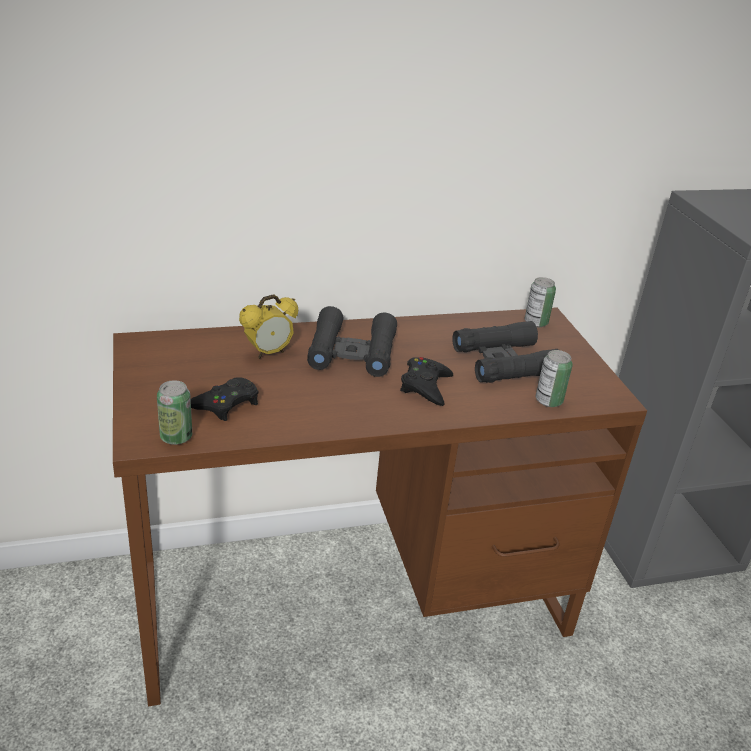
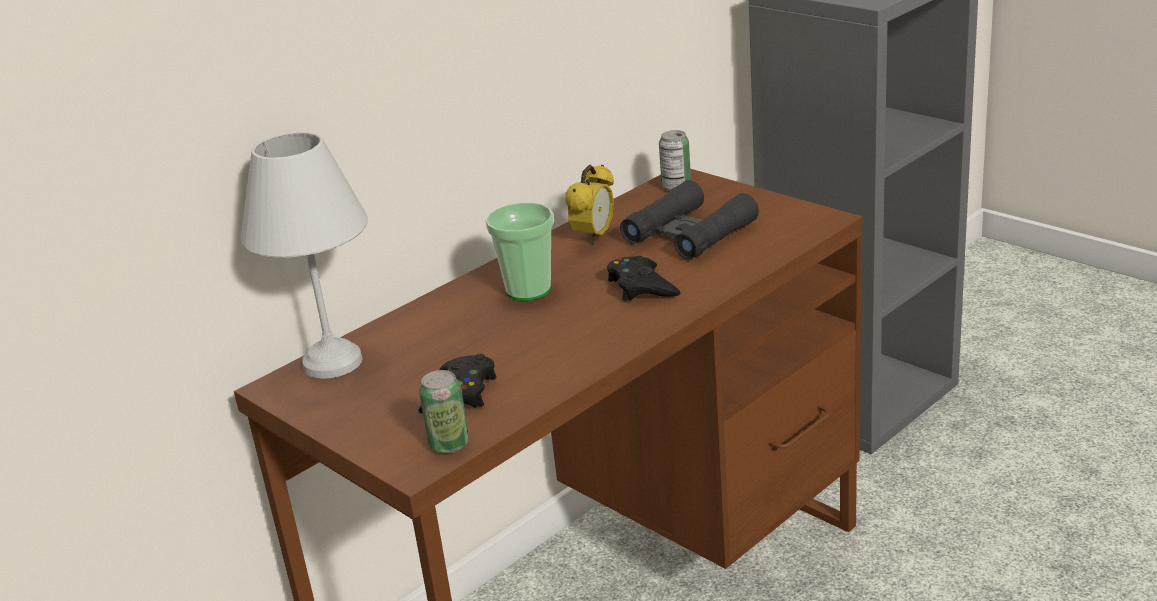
camera: 25 degrees left, 5 degrees down
(182, 343) = (332, 364): none -> white table lamp
(268, 353) = (442, 330): alarm clock -> alarm clock (594, 237)
(352, 352) = (528, 290): black binoculars -> cup
(548, 401) = (770, 247): can -> none

